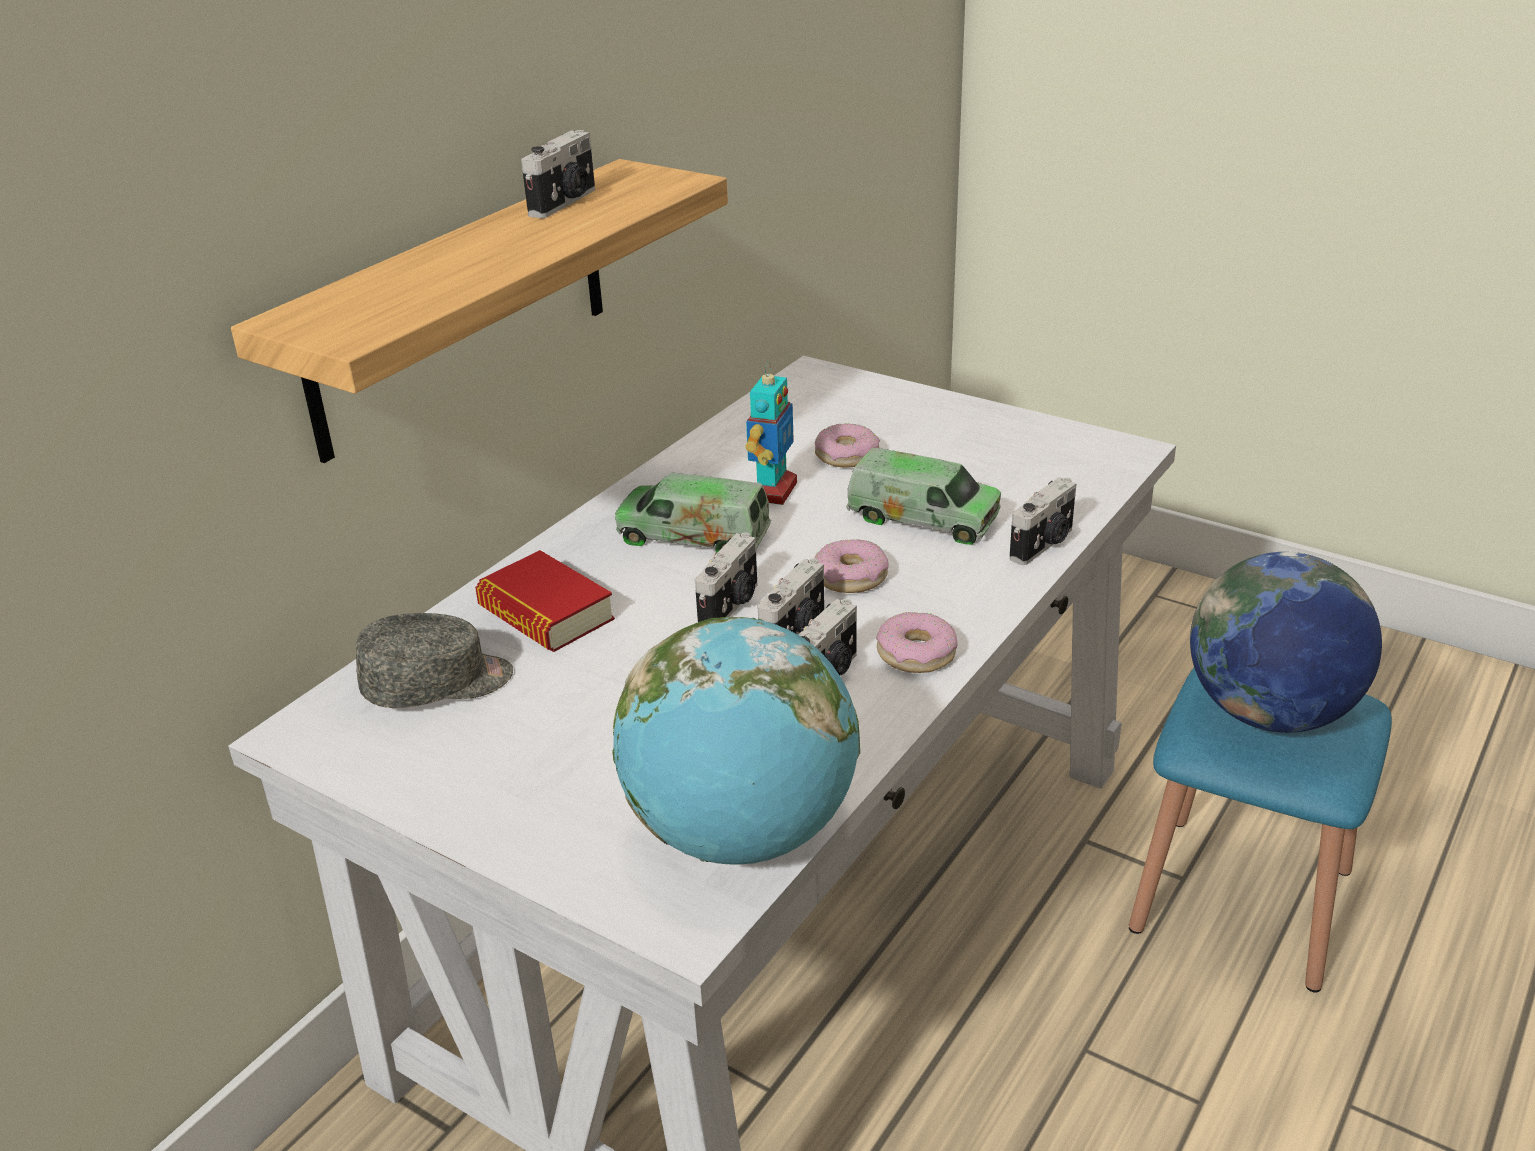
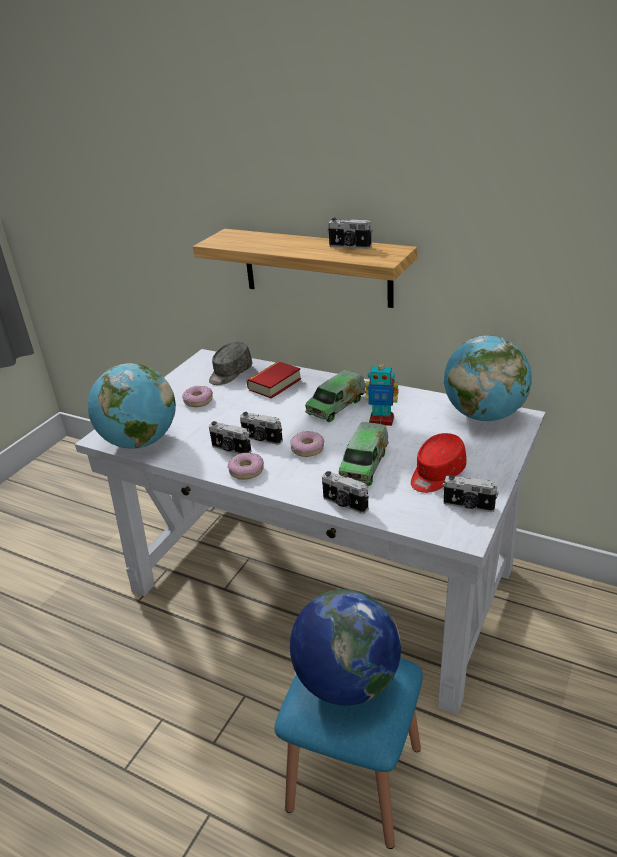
camera: 85 degrees right, 0 degrees up
(438, 685) = (230, 373): grey cap -> grey cap turned 60 degrees clockwise
(694, 536) = (336, 406): toy truck -> toy truck turned 150 degrees counterclockwise
(731, 605) = (282, 422): camera -> camera (468, 506)
(795, 400) = (484, 415): none -> globe
(847, 455) = (425, 437): donut -> donut (198, 401)
(966, 456) = (436, 474): none -> red cap

